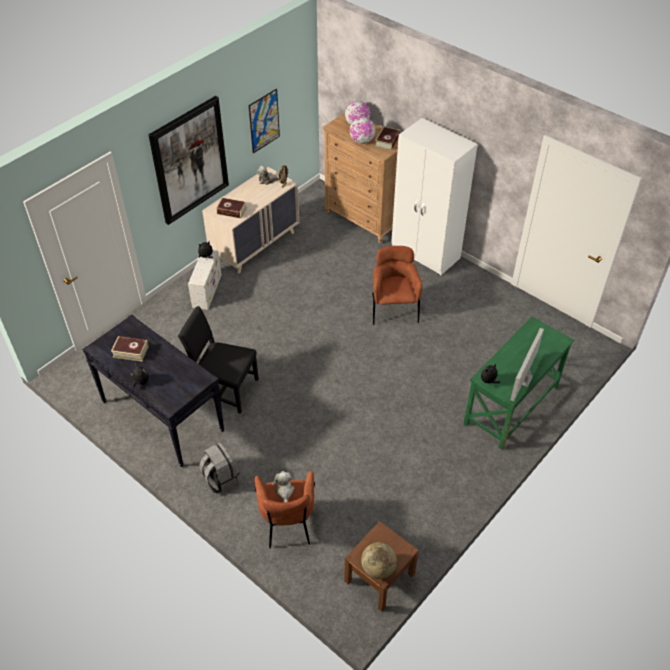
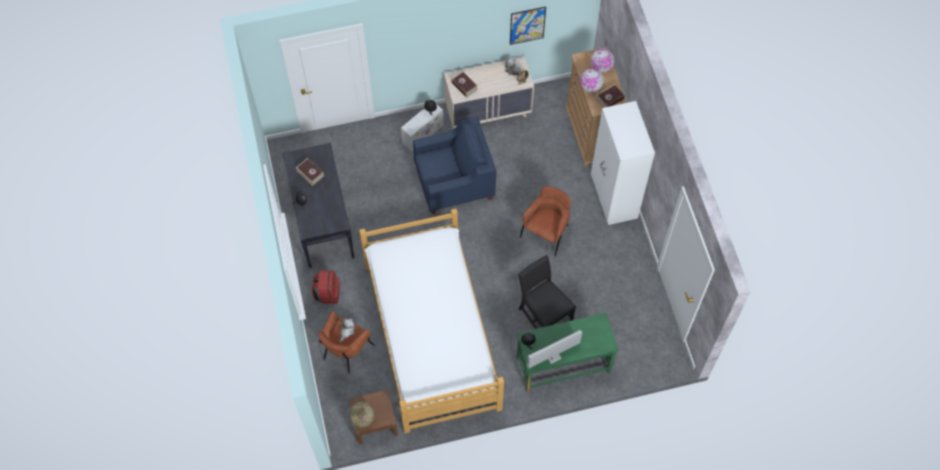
camera: 35 degrees right, 15 degrees up
(190, 160) = (439, 39): picture -> none
(221, 479) = (327, 293): grey backpack -> red backpack
(224, 388) = (377, 225): black chair -> black chair (543, 314)
(272, 314) = (454, 183): none -> blue armchair
(365, 455) = (431, 336): none -> bed

